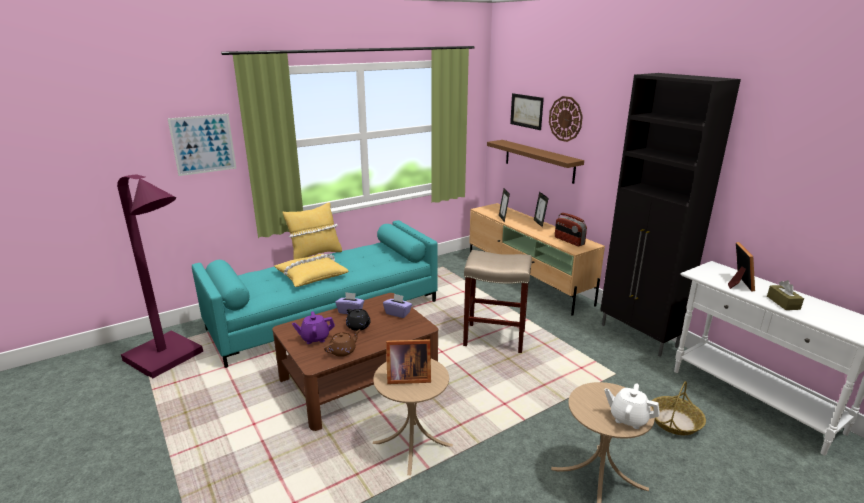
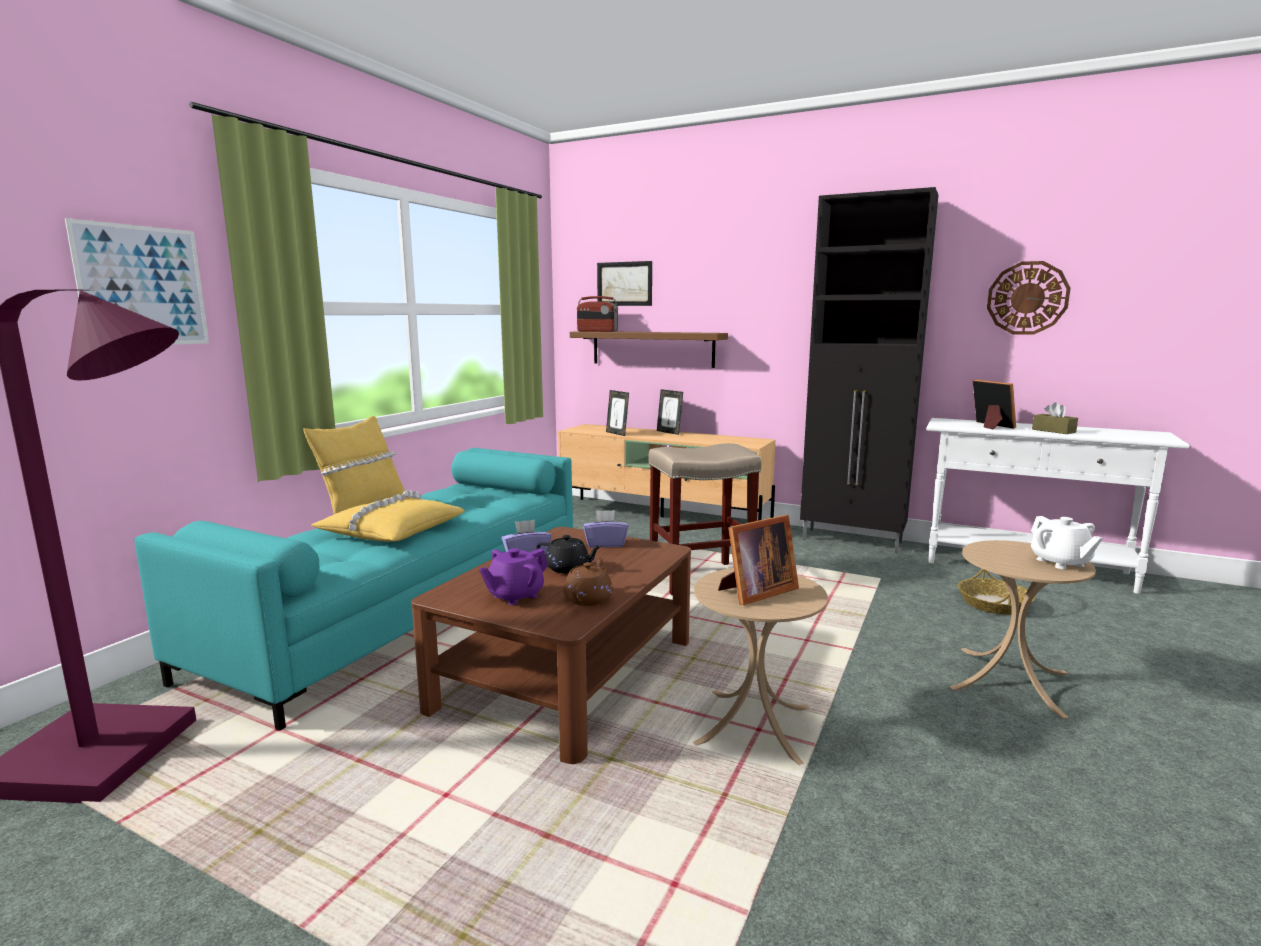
camera: 30 degrees left, 10 degrees down
(565, 119) = (692, 283): wall clock -> wall clock (1027, 298)
(569, 241) = (730, 440): radio -> radio (597, 331)
(628, 418) = (1060, 562): white teapot -> white teapot turned 105 degrees counterclockwise

